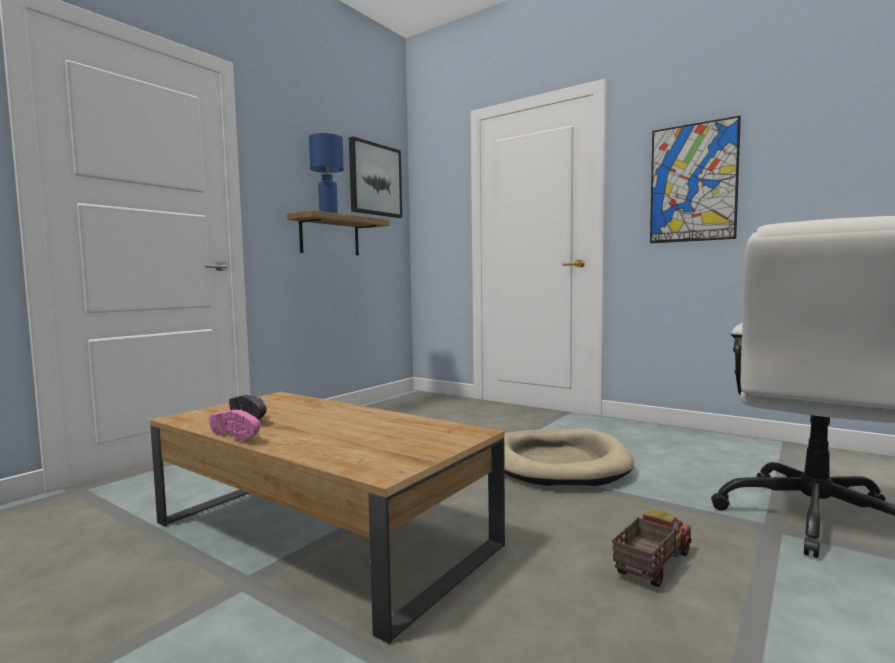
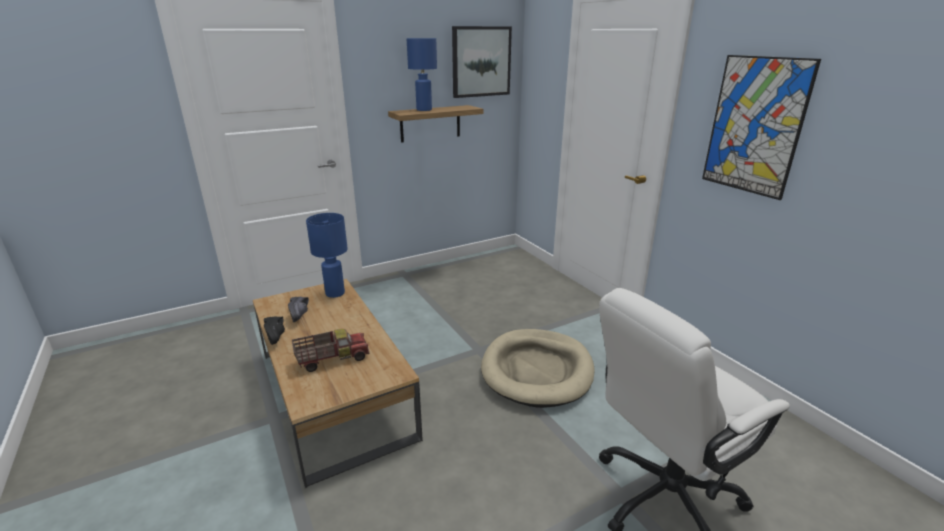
camera: 25 degrees right, 20 degrees up
(241, 435) = (277, 335): pink shoe -> black shoe
(281, 400) = (334, 293): none -> blue table lamp
(651, 564) = (494, 491): toy truck -> toy truck (332, 359)

